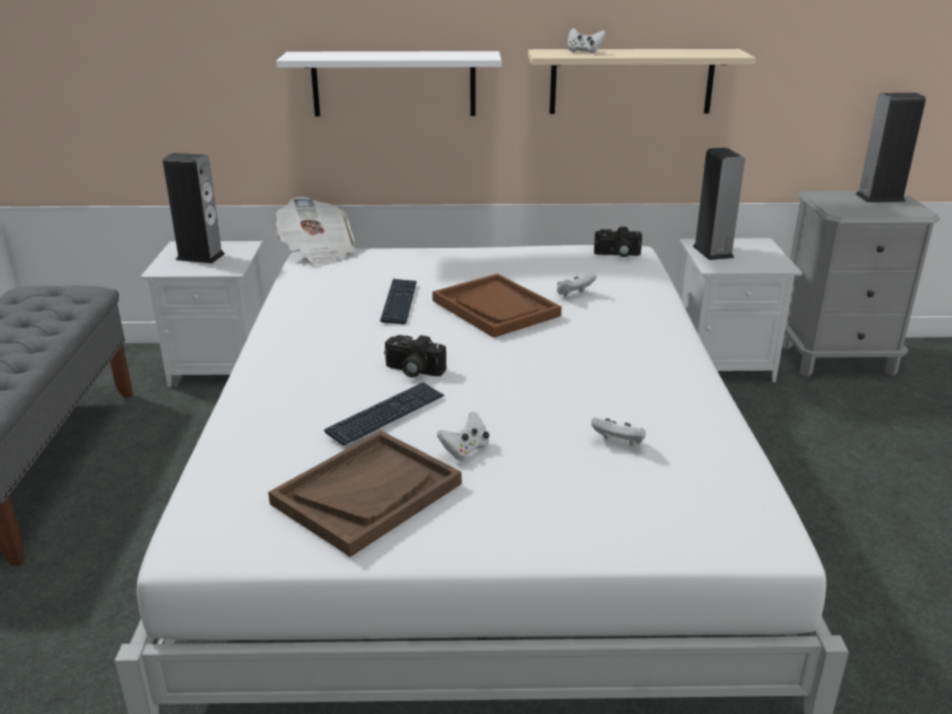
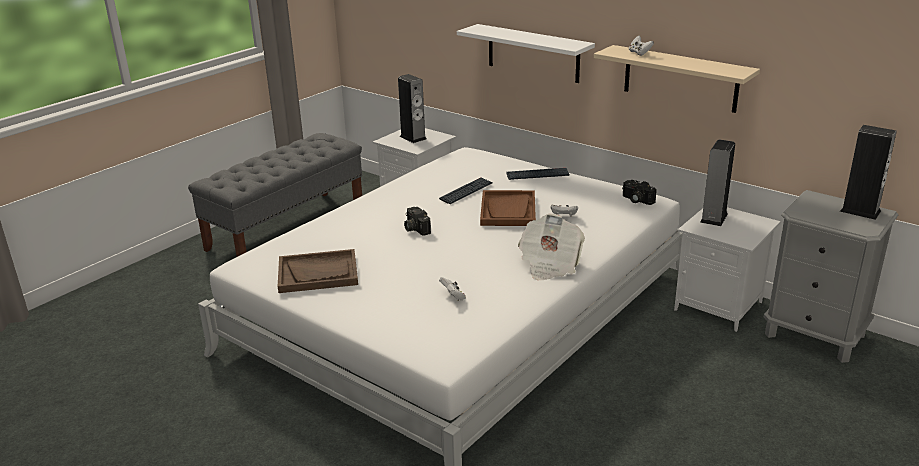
camera: 40 degrees right, 0 degrees up
(317, 252) = (472, 150): newspaper -> newspaper (549, 264)
(386, 415) = (372, 244): keyboard -> keyboard (537, 175)
(465, 450) = (382, 272): white game controller -> none

